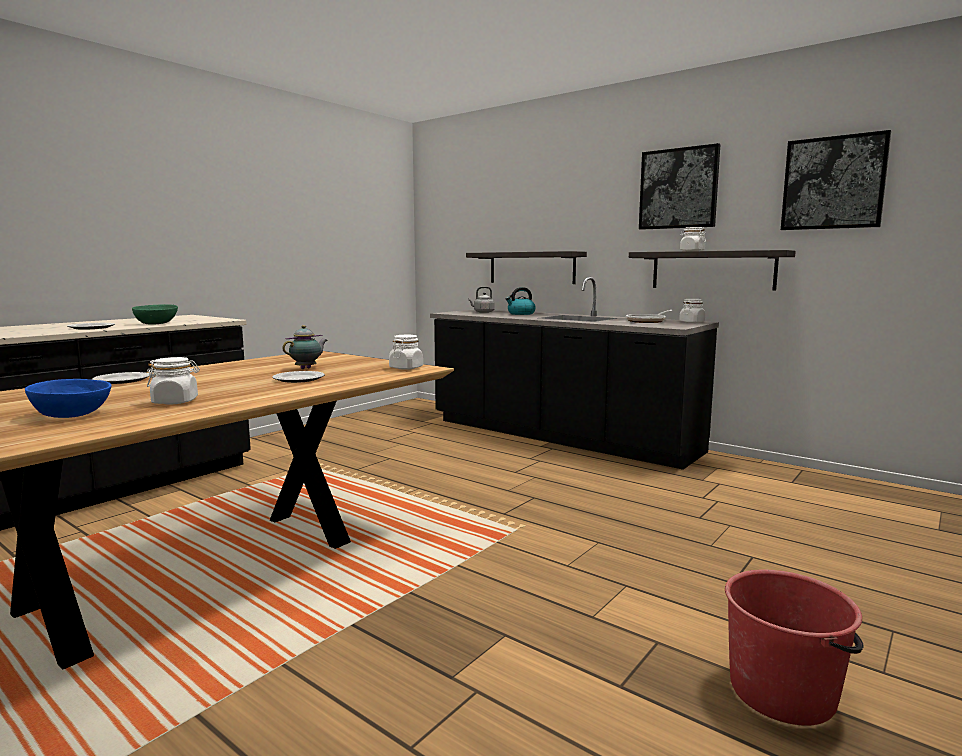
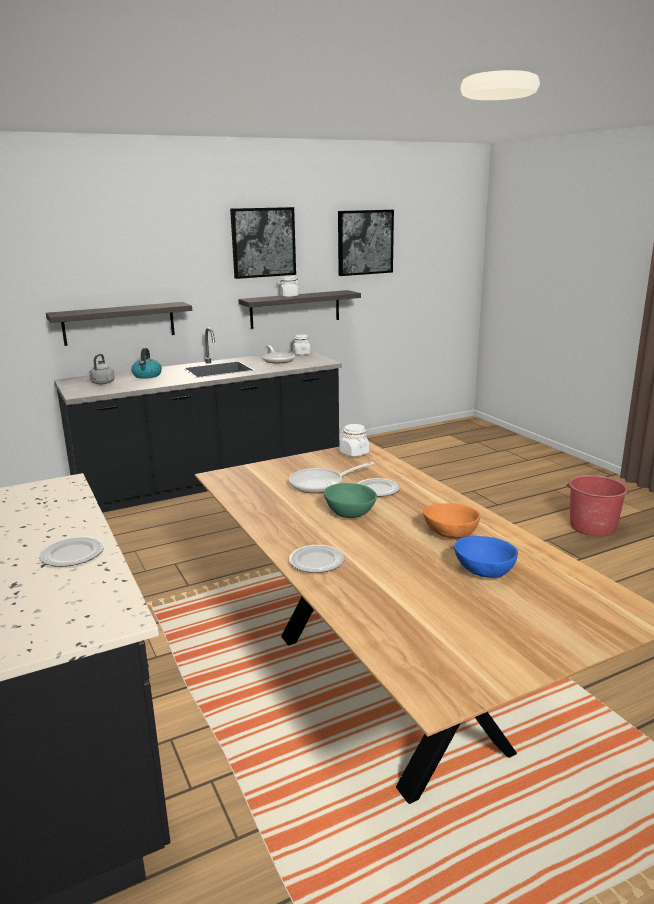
camera: 65 degrees left, 10 degrees up
(156, 323) = (66, 518): green bowl -> green bowl (349, 513)
(175, 402) = (451, 534): white jar -> orange bowl
(307, 368) = (321, 484): teapot -> frying pan

